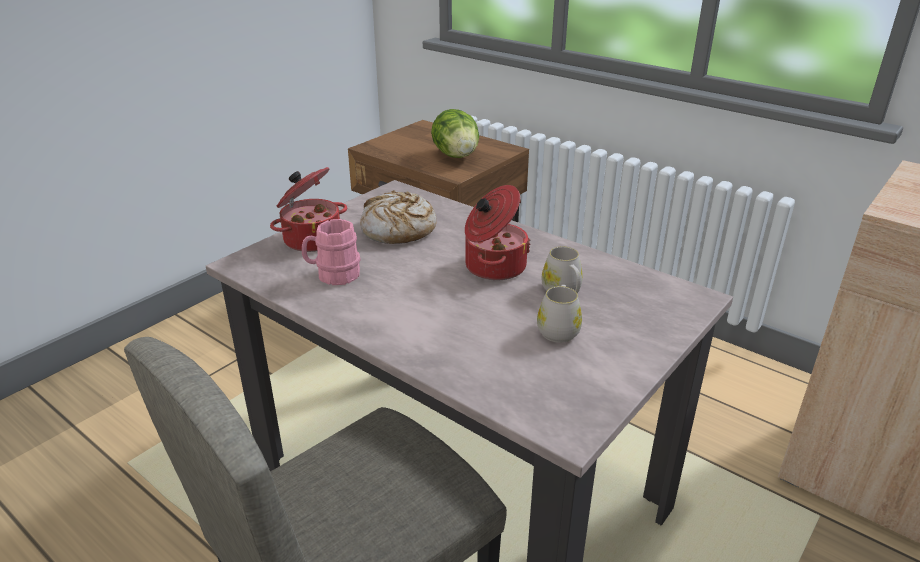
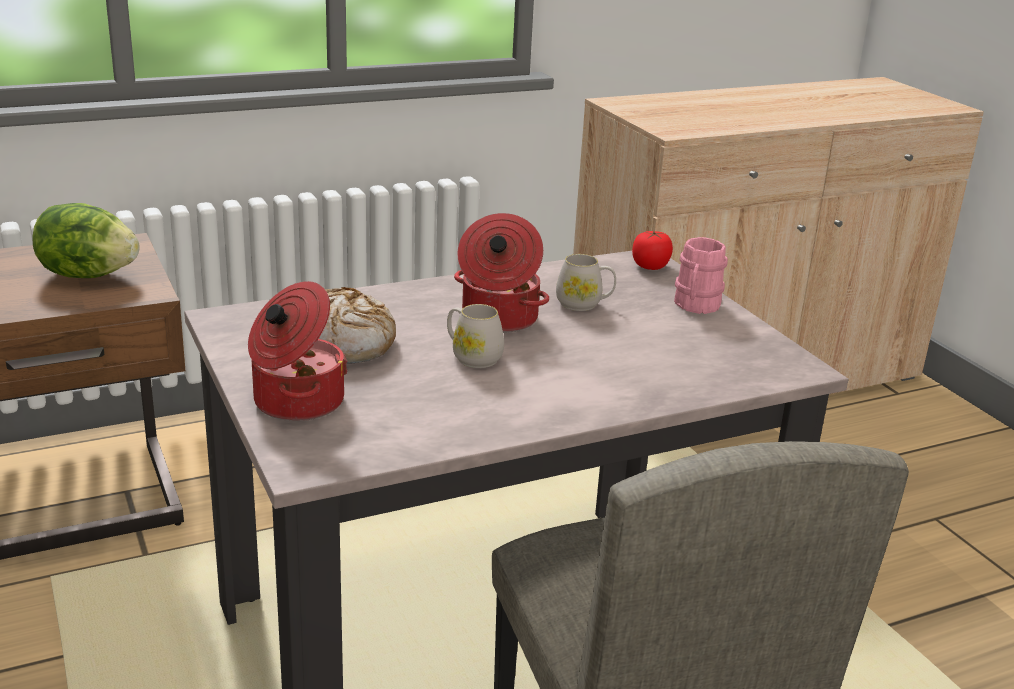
camera: 65 degrees left, 5 degrees down
(333, 275) = (416, 408): pink mug -> pink mug (695, 306)
(558, 329) = (648, 326): white mug -> white mug (472, 357)
(684, 303) = (650, 266): none -> tomato

